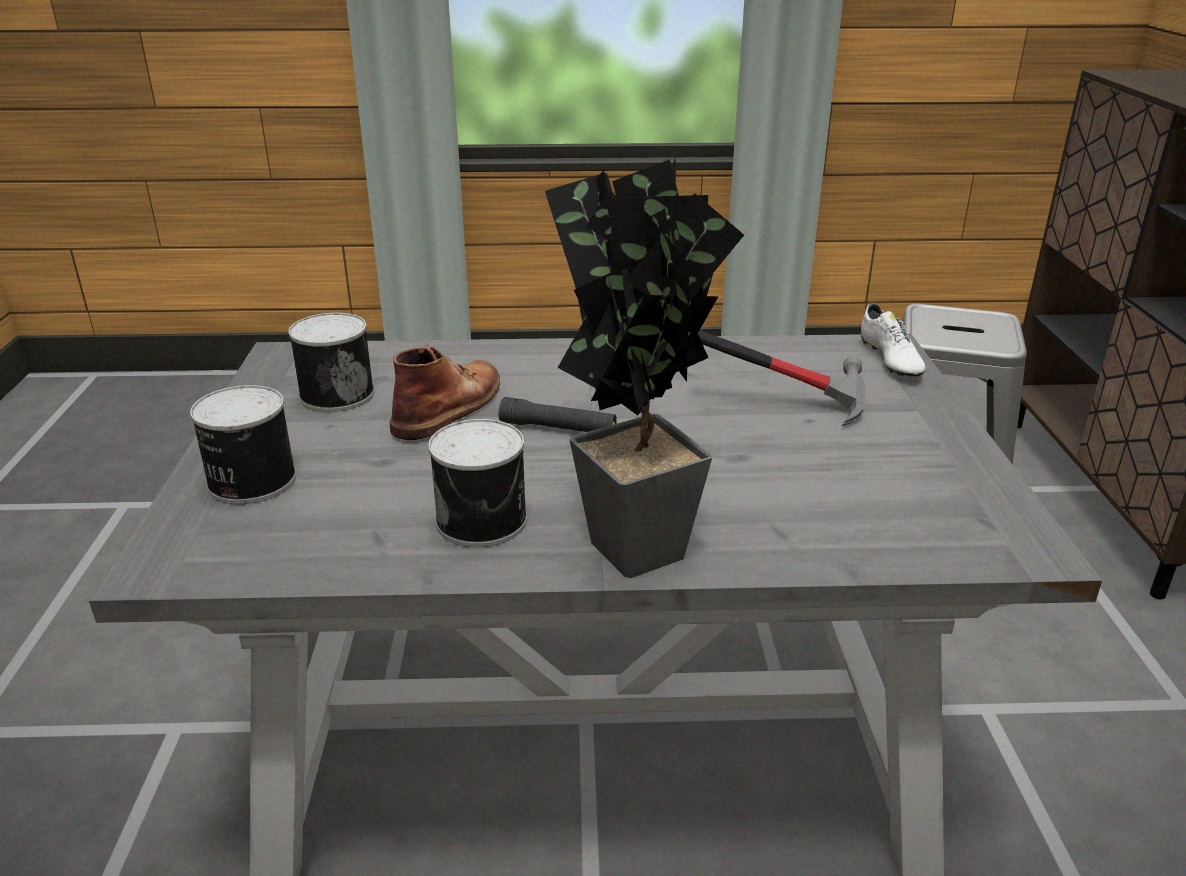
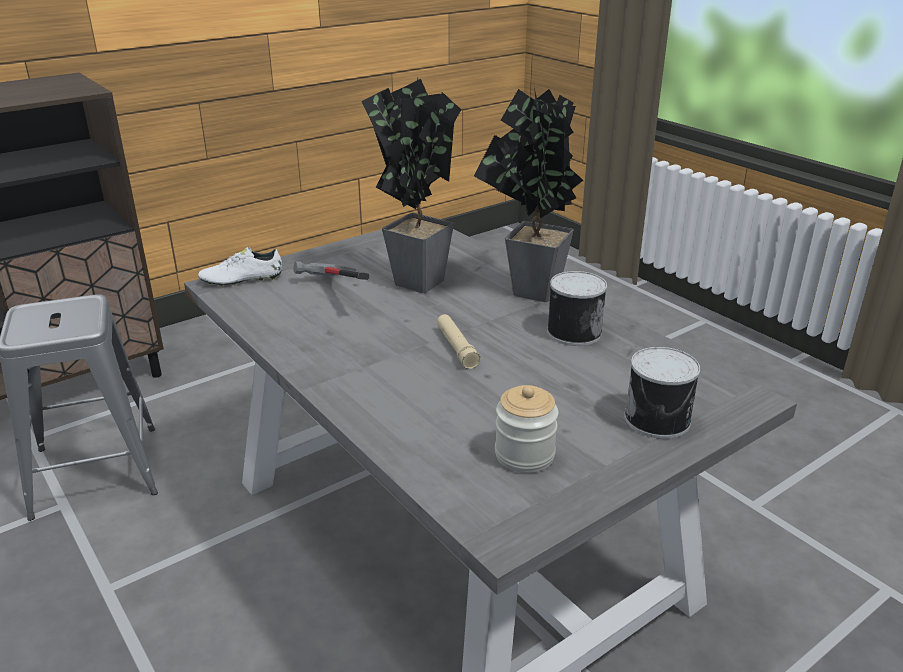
camera: 125 degrees left, 0 degrees up
(336, 394) = (524, 455): can -> jar
(450, 406) = (478, 396): brown boot -> none
(558, 428) = (456, 347): black flashlight -> beige flashlight
(788, 466) = (415, 278): none -> potted plant
(889, 360) = (242, 280): white shoe -> white shoe turned 150 degrees counterclockwise

